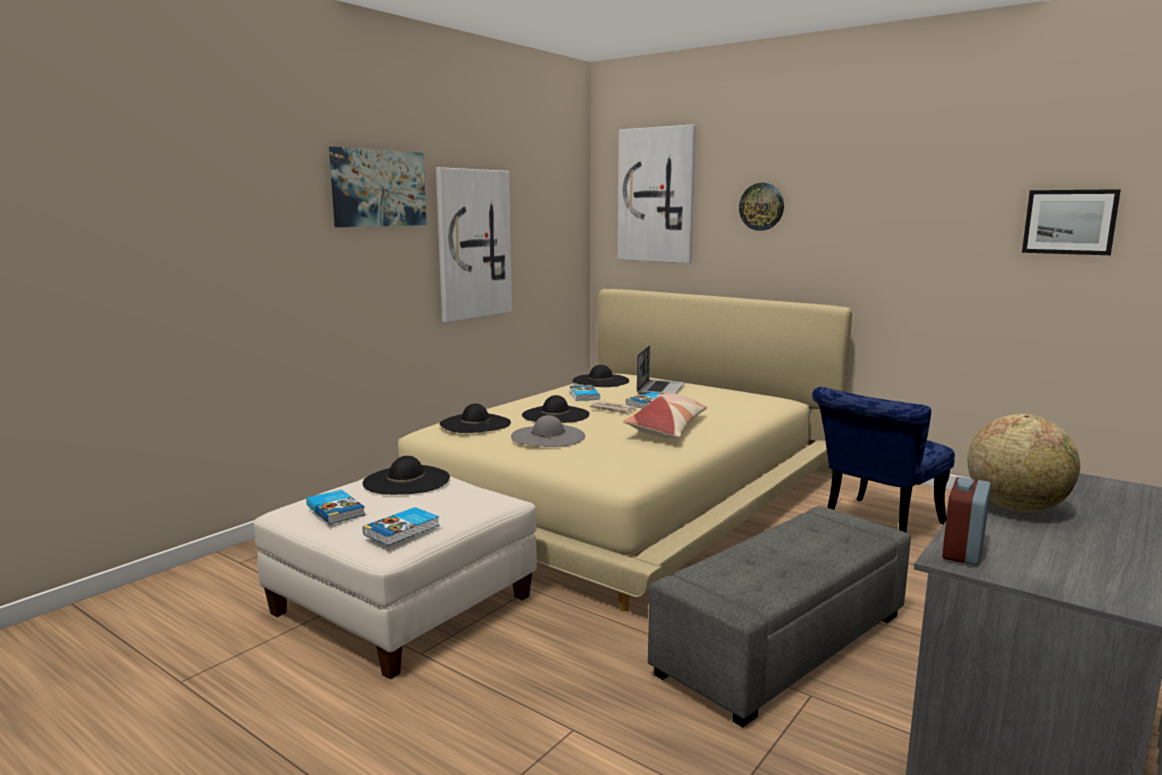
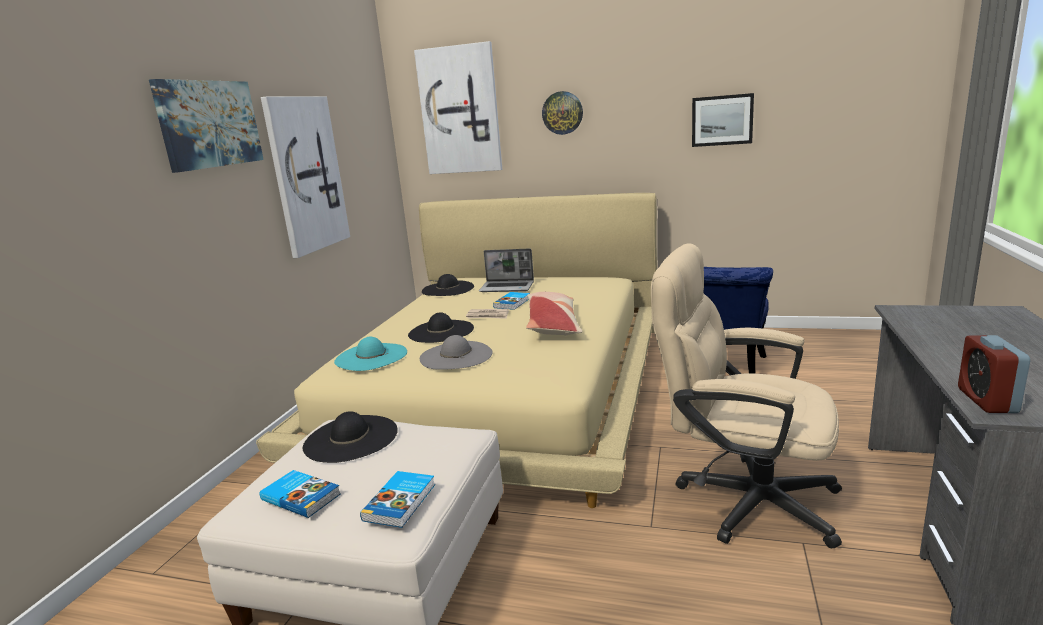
camera: 20 degrees left, 5 degrees up
(475, 423) = (371, 356): black hat -> turquoise hat
(583, 395) = (447, 306): book -> none
(660, 389) = (507, 287): laptop -> laptop turned 105 degrees clockwise
(782, 643) = (742, 498): grey ottoman -> beige office chair
(1016, 508) = (957, 347): globe -> none
(1069, 222) = (818, 104): picture -> picture (722, 120)

